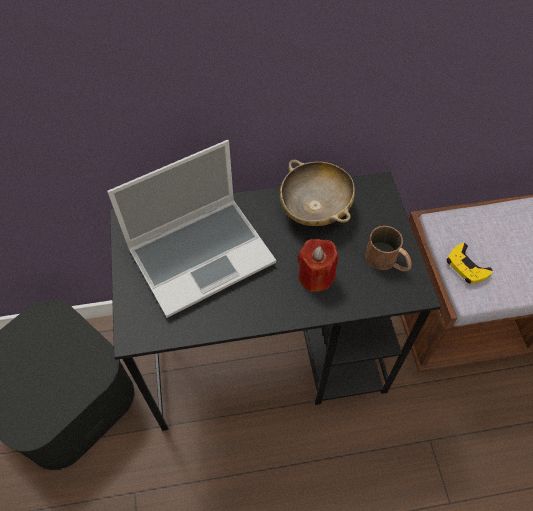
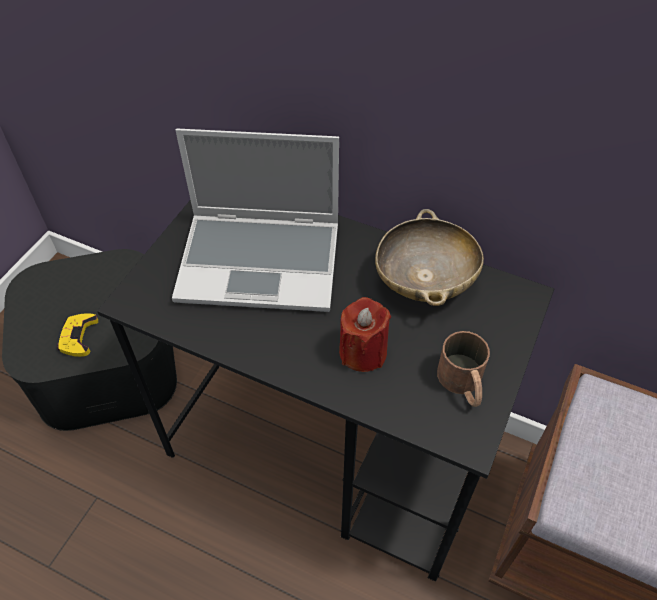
camera: 35 degrees right, 5 degrees down
(466, 266) = (594, 466): yellow game controller -> yellow game controller (78, 337)

